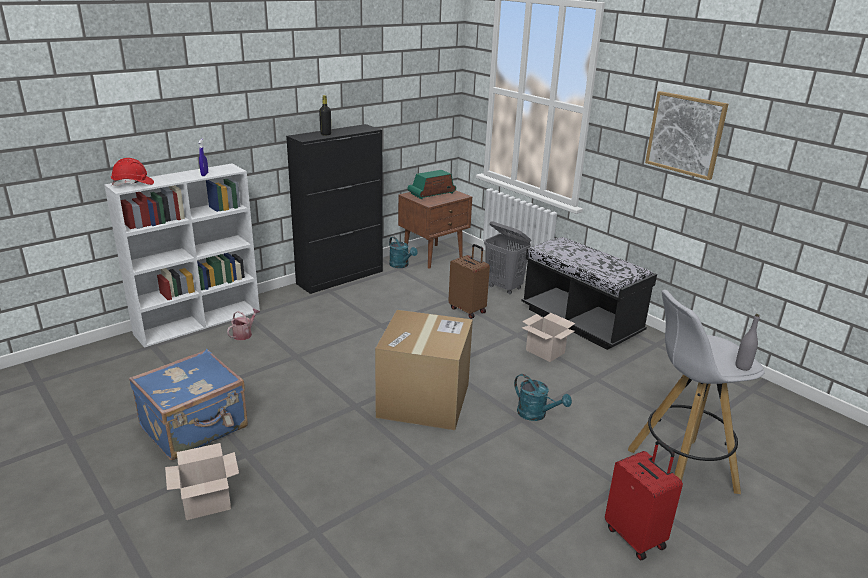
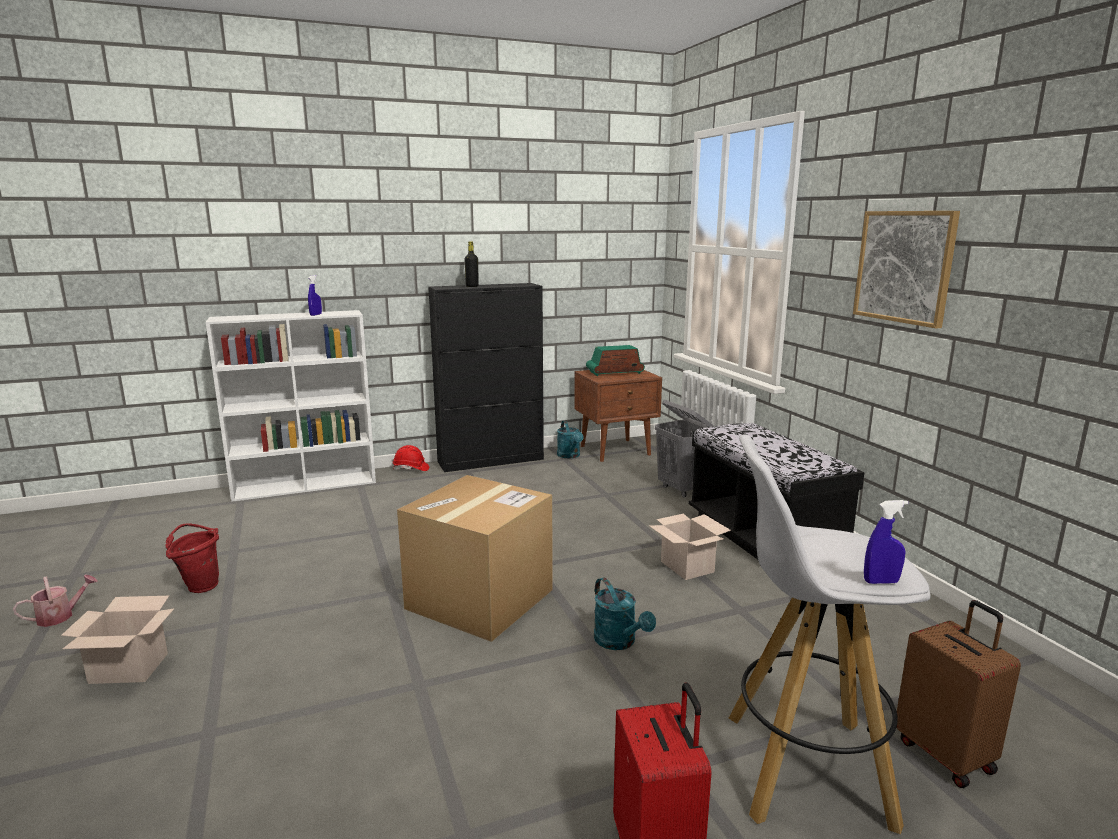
camera: 20 degrees right, 10 degrees down
(133, 184) = (235, 317): red hard hat -> red hard hat (411, 469)
(195, 428) = (199, 585): blue suitcase -> red bucket
(244, 334) = (340, 502): watering can -> watering can (60, 616)
(468, 310) = (616, 508): brown suitcase -> brown suitcase (946, 755)
(742, 367) = (881, 582): grey bottle -> blue spray bottle

